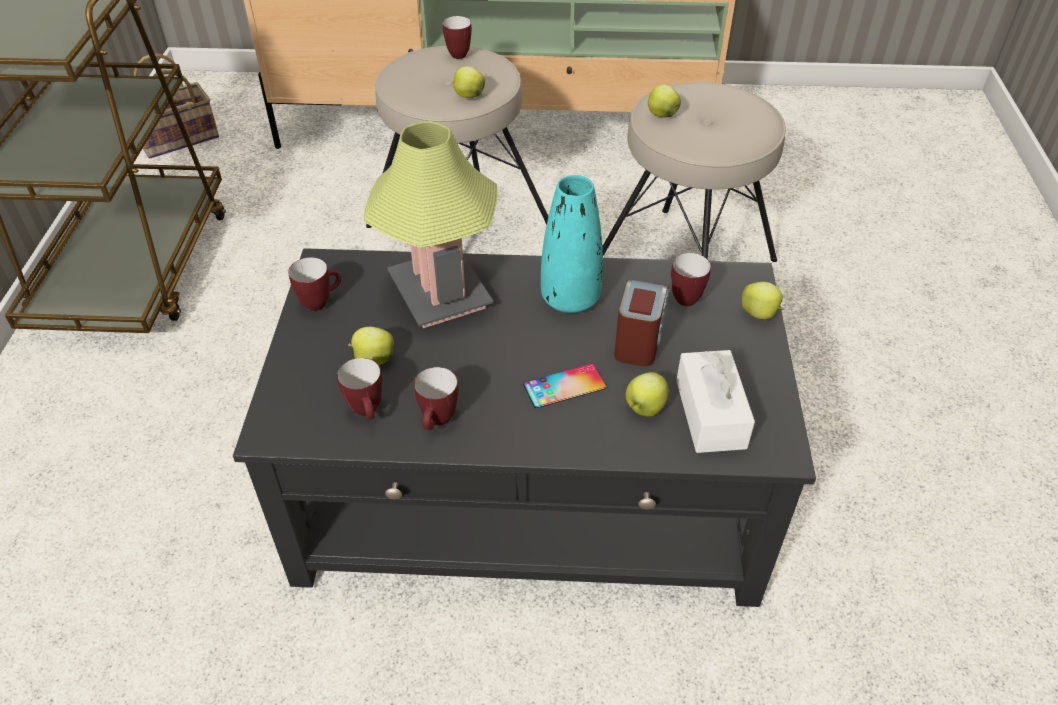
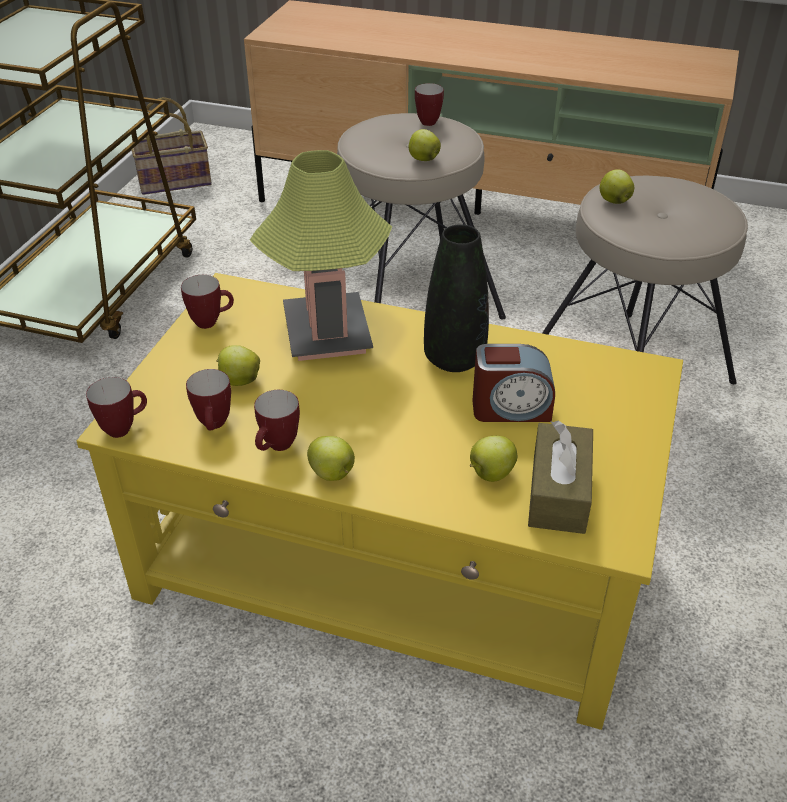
camera: 15 degrees right, 5 degrees down
(531, 491) = (396, 560): black coffee table -> yellow coffee table
(564, 386) = (416, 438): phone -> none
(570, 299) = (454, 359): turquoise vase -> black vase
(639, 339) = (511, 408): alarm clock -> alarm clock turned 60 degrees clockwise
(688, 297) = (579, 377): mug -> mug (124, 427)
(710, 414) = (558, 492): white tissue box -> brown tissue box
(760, 314) = (650, 407): apple -> apple (333, 474)

